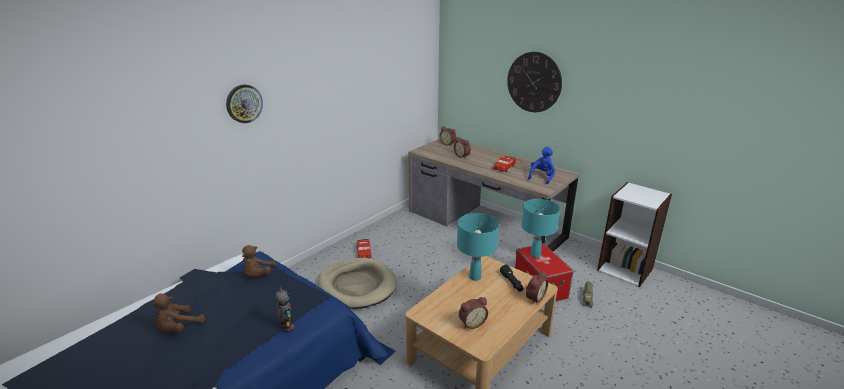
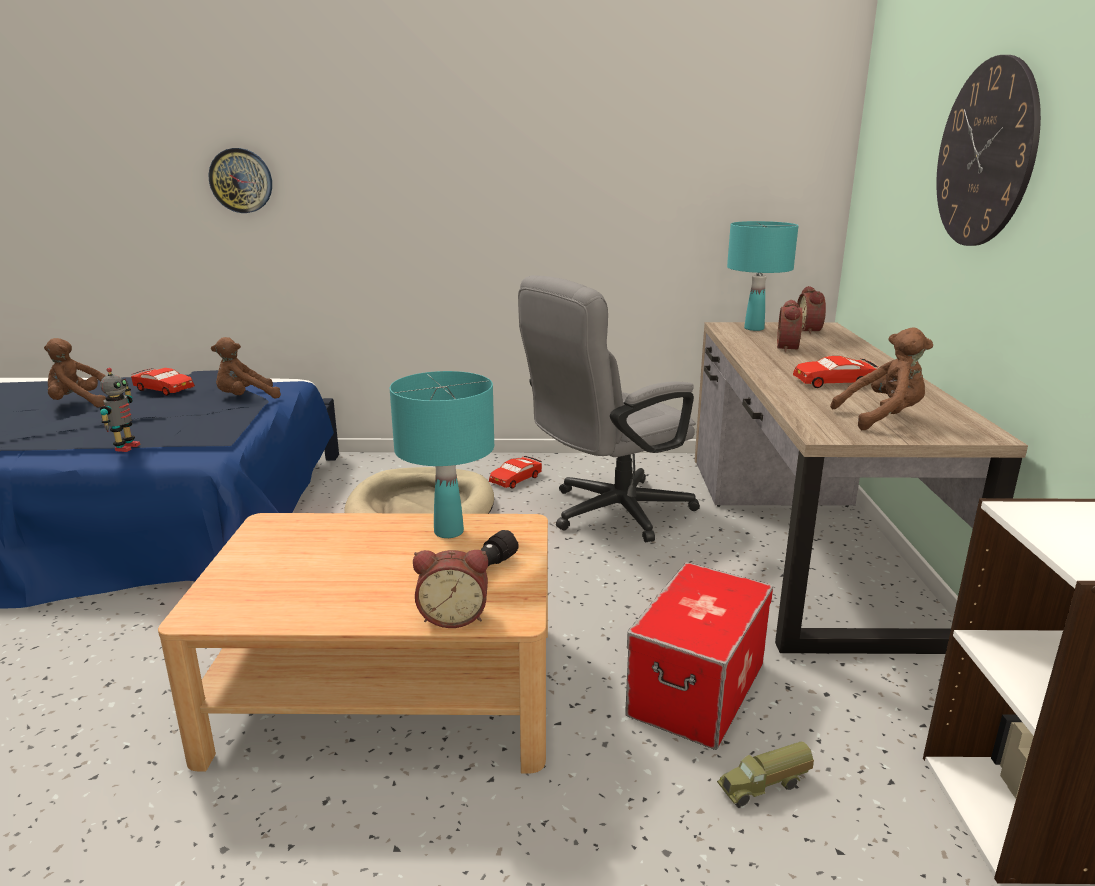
camera: 50 degrees right, 5 degrees down
(205, 294) = (164, 389): none -> red toy car
(244, 103) = (340, 132): wall clock -> wall clock (241, 180)
(422, 248) = (608, 513): none -> grey office chair
(471, 323) = (279, 577): alarm clock -> none
(535, 255) = (702, 591): turquoise table lamp -> turquoise table lamp (754, 328)
(541, 177) = (882, 418): blue plush toy -> brown plush toy

